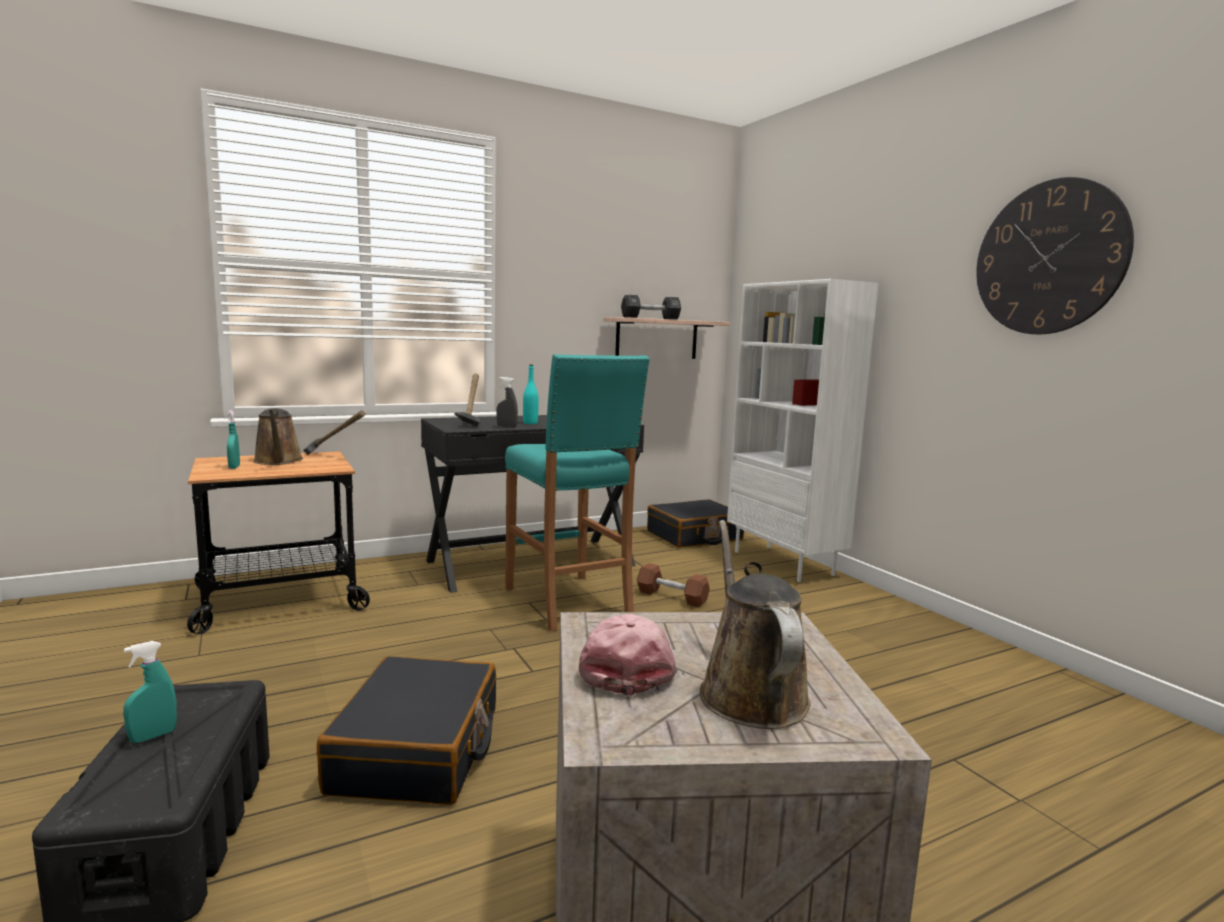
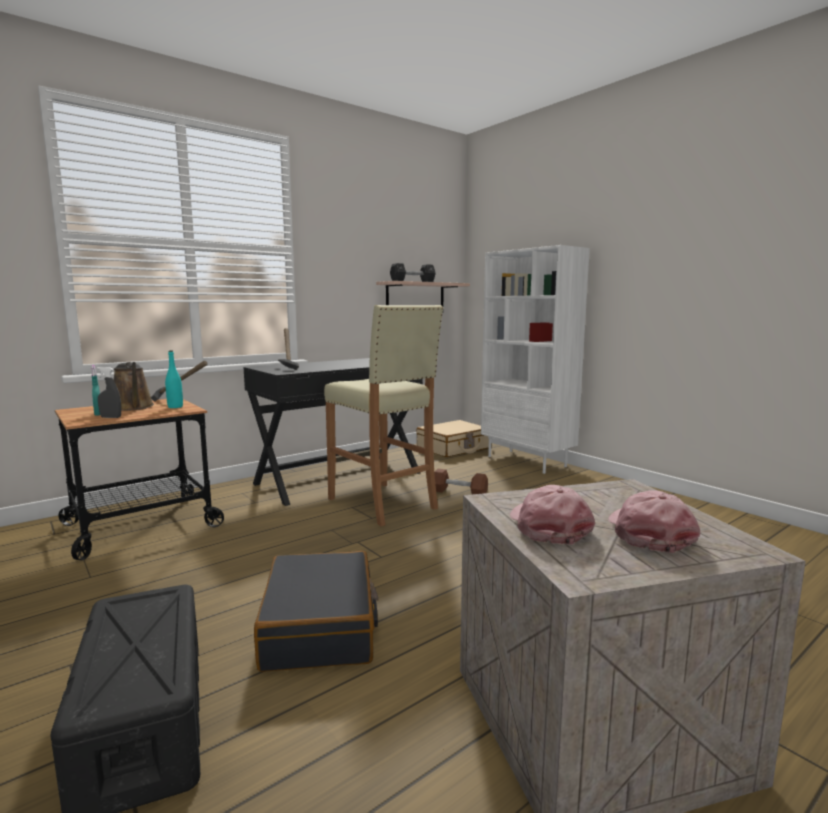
camera: 10 degrees left, 0 degrees up
(153, 736) = (119, 639): turquoise spray bottle -> none
(506, 427) = (320, 369): grey spray bottle -> grey spray bottle (111, 417)
(530, 423) = (335, 366): turquoise bottle -> turquoise bottle (175, 407)
(568, 602) = (382, 504): turquoise stool -> beige stool
(694, 536) = (453, 448): black suitcase -> beige suitcase
(749, 692) = (648, 533): brown watering can -> pink cap
(1049, 258) = (719, 224): wall clock -> none

